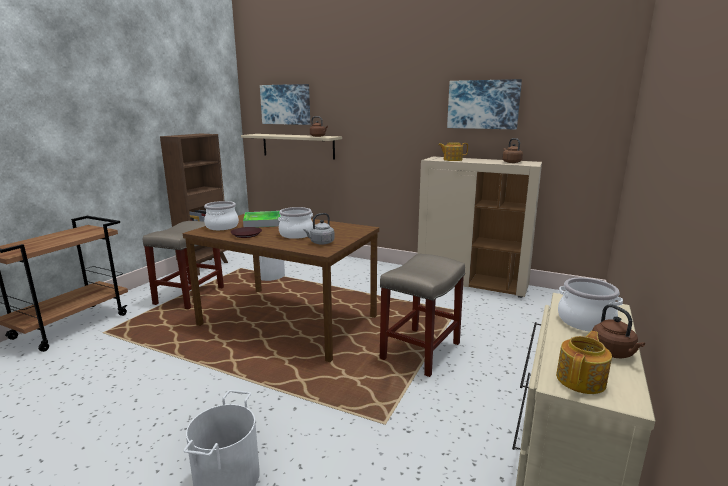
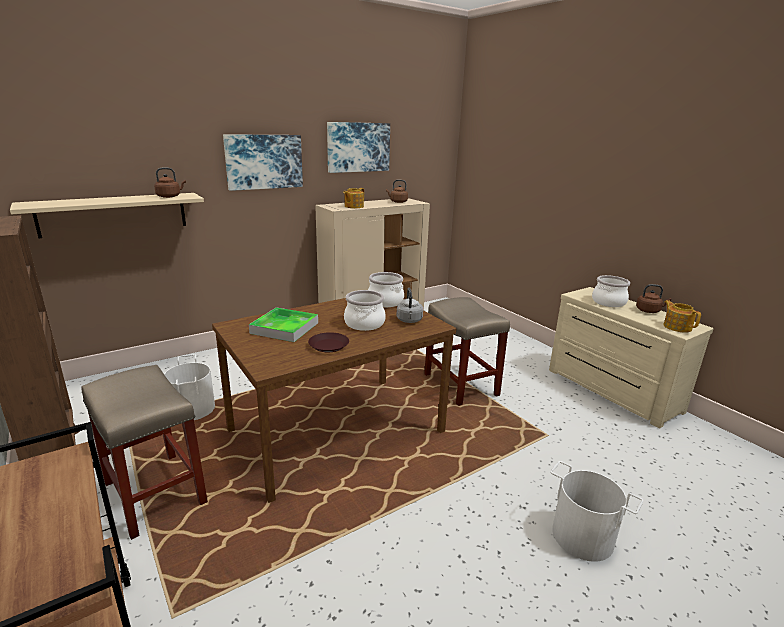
camera: 60 degrees left, 5 degrees up
(222, 227) = (267, 352): cooking pot -> cooking pot (385, 302)
(286, 104) = (78, 149): picture -> picture (264, 161)

